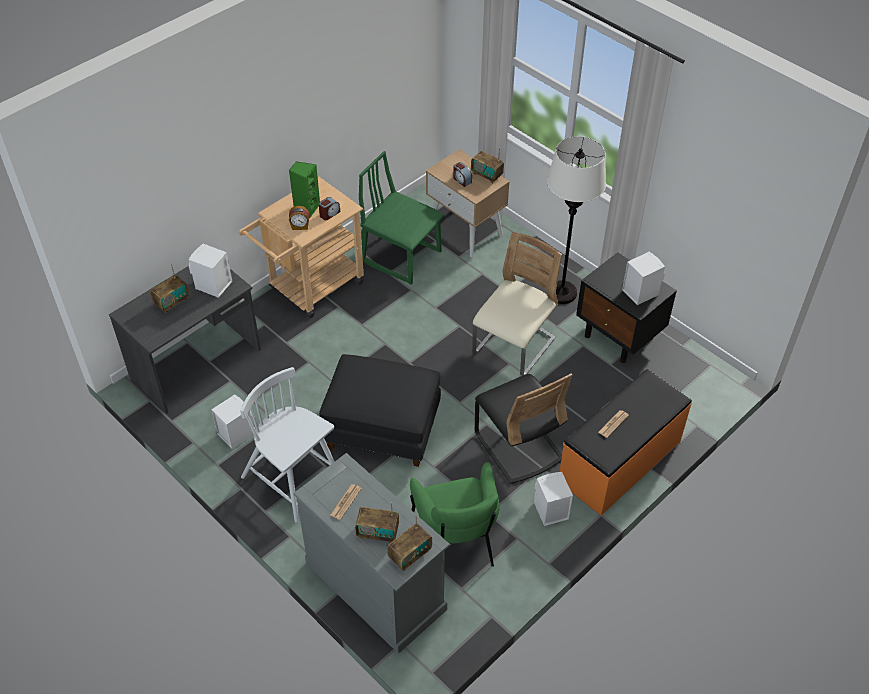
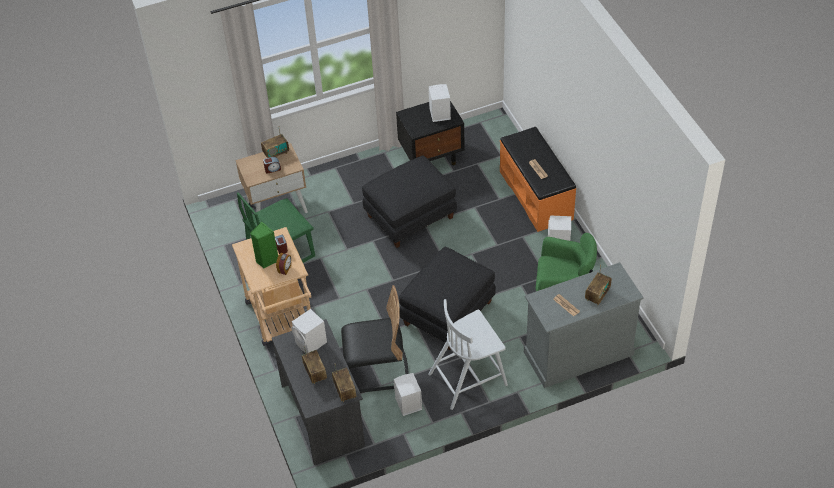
camera: 65 degrees left, 0 degrees up
(409, 555) = (620, 283): radio -> radio (345, 391)
(514, 347) = (410, 216): beige chair -> black ottoman
(518, 446) = (499, 242): black chair -> black chair (377, 370)
(561, 293) = (373, 173): white floor lamp -> none

